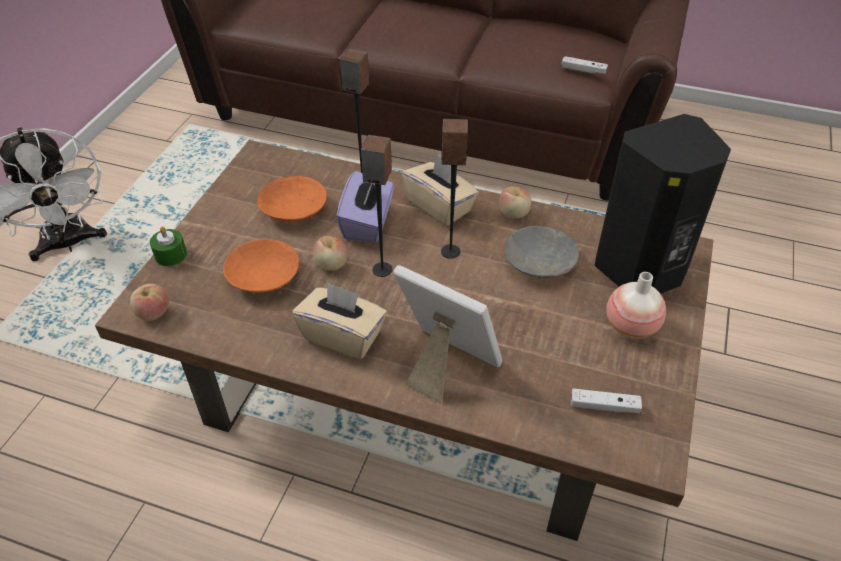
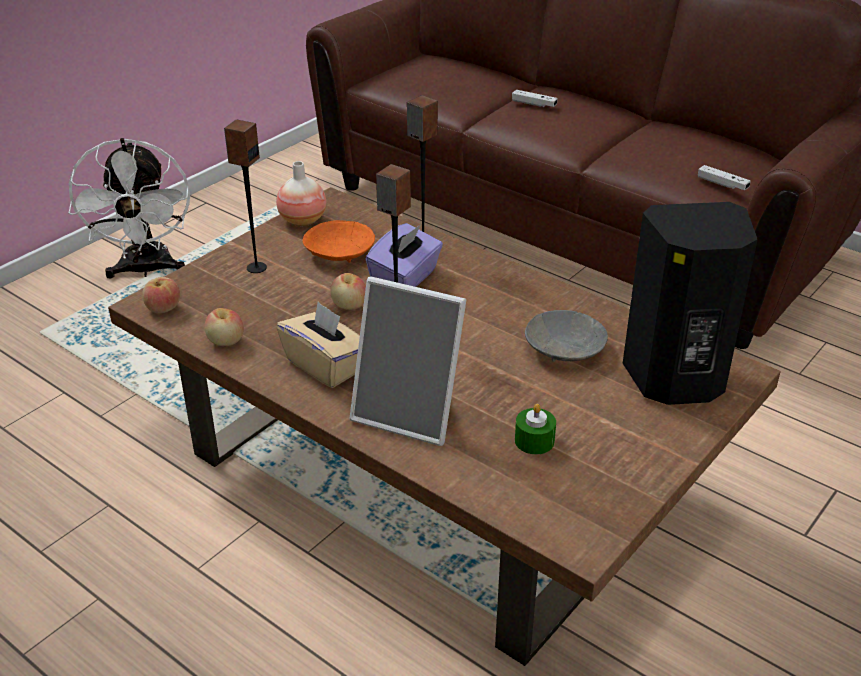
camera: 20 degrees right, 10 degrees down
(171, 255) = (204, 266): green candle -> green candle (534, 441)
(264, 277) = (279, 302): orange bowl -> none
(440, 206) = (488, 279): beige tissue box -> none
(444, 365) = (411, 413): picture frame -> picture frame turned 150 degrees clockwise
(450, 251) = (475, 319): speaker -> speaker (256, 267)
(514, 214) = (564, 301): apple -> apple (226, 341)
(604, 406) = (556, 487): white game controller -> white game controller (534, 104)
(631, 326) = (630, 426): vase -> vase (302, 220)

